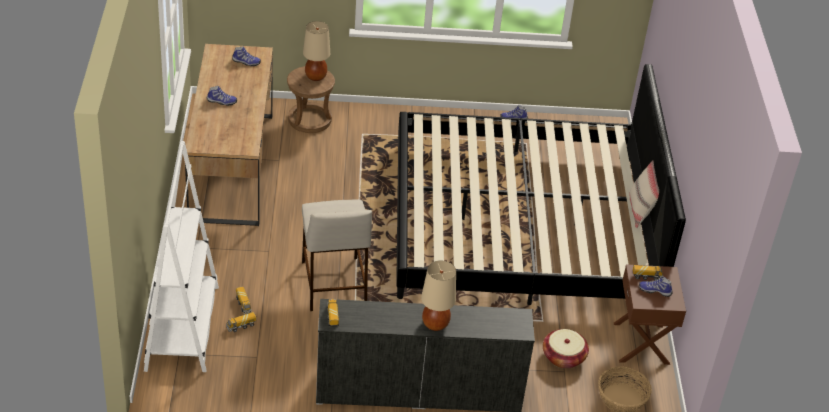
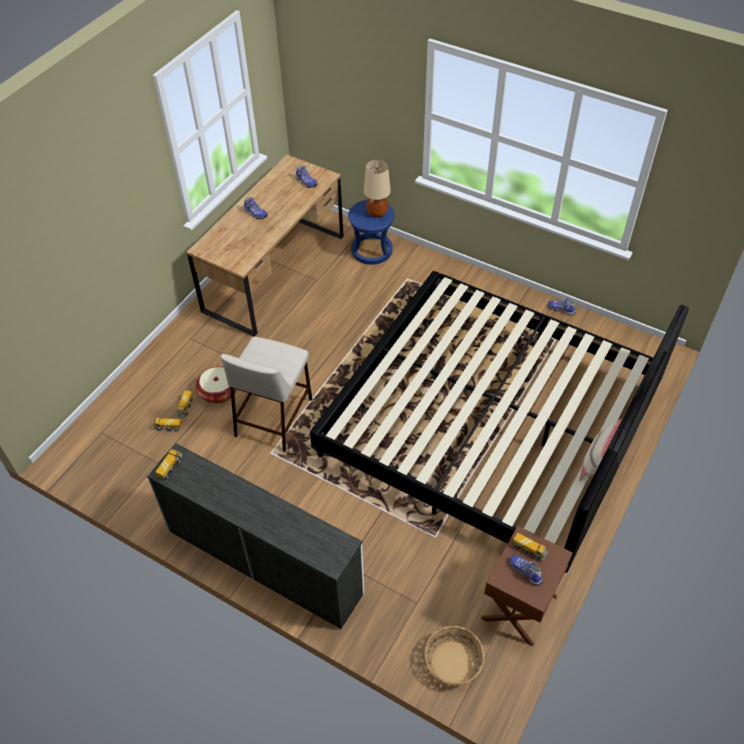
camera: 35 degrees right, 10 degrees up
(182, 328) = (122, 409): white bookcase -> none
(309, 119) = (372, 250): brown stool -> blue stool
(435, 324) = (254, 516): beige table lamp -> none
(563, 357) = (427, 586): basket -> basket (218, 392)

